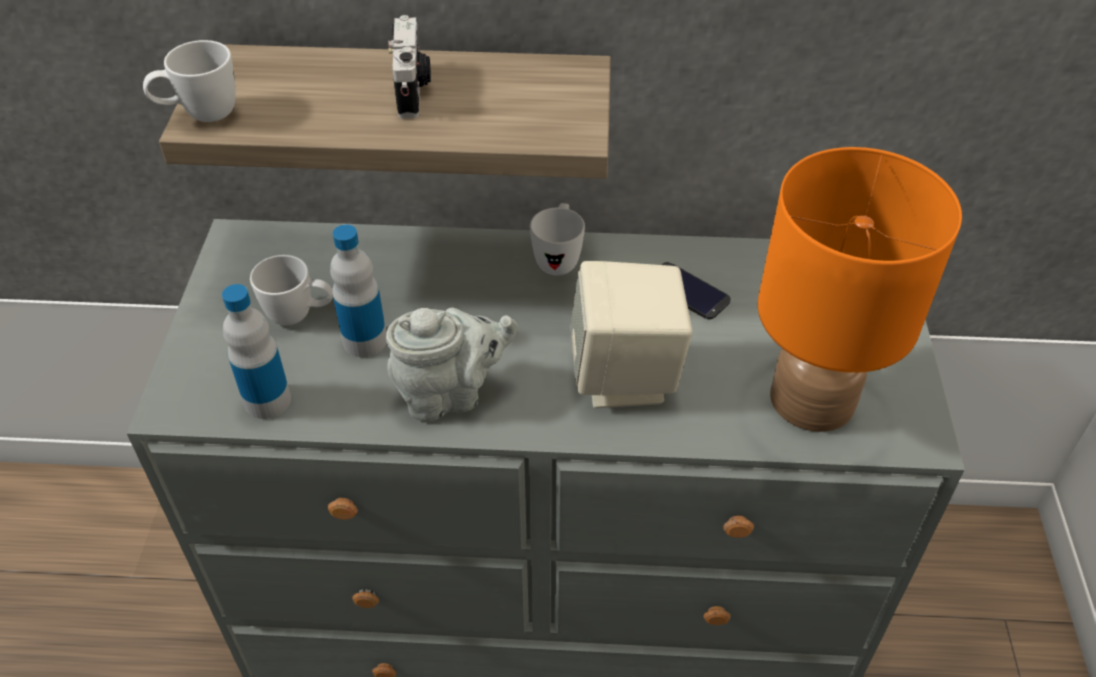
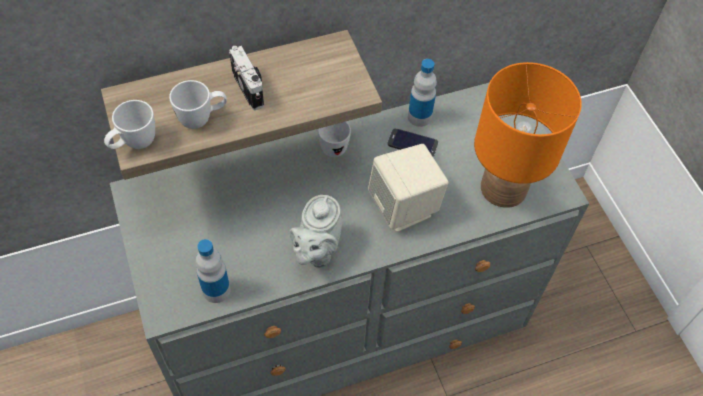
camera: 25 degrees left, 10 degrees up
(300, 315) = (203, 231): white mug -> white mug (202, 118)
(365, 341) = (250, 234): bottle -> bottle (419, 117)
(450, 394) = (316, 250): grey teapot -> grey teapot turned 150 degrees clockwise

